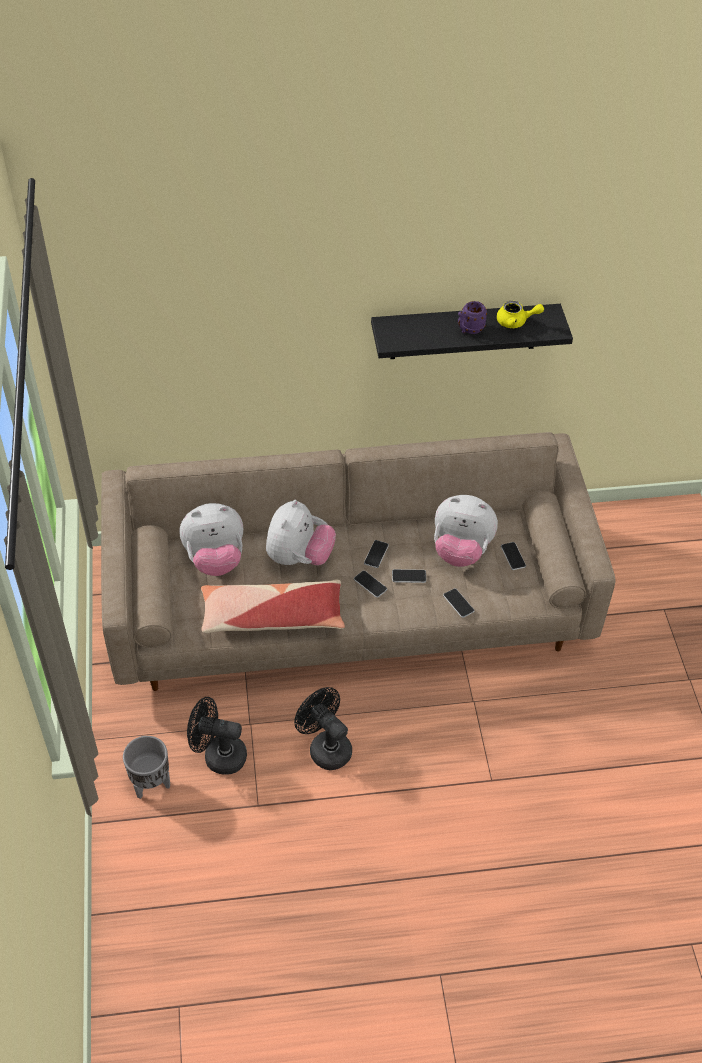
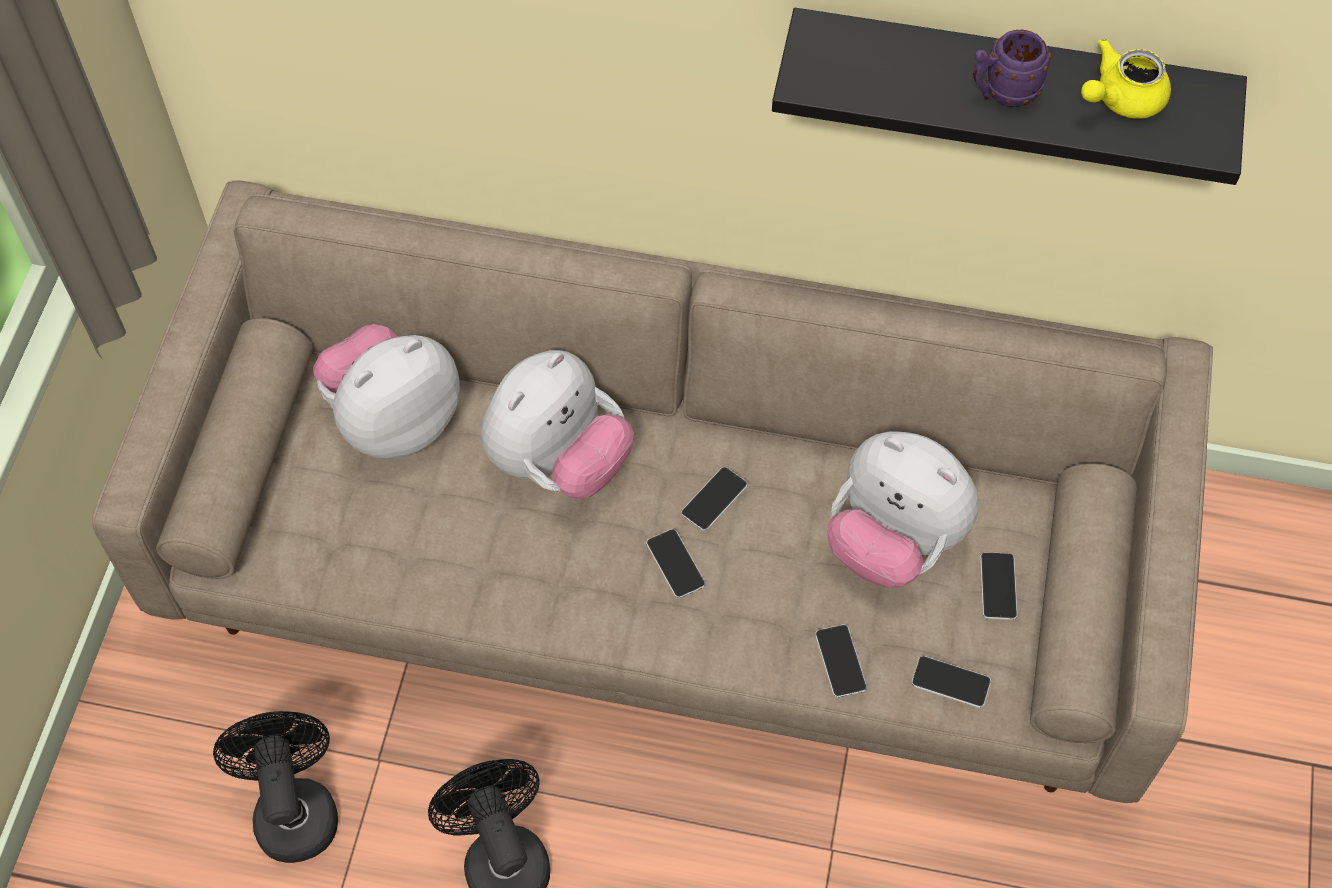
camera: 20 degrees right, 10 degrees up
(150, 785) = (147, 829): grey planter -> none
(215, 559) = (394, 419): plush toy -> plush toy turned 135 degrees clockwise
(218, 755) = (294, 808): black fan -> black fan turned 45 degrees clockwise
(272, 616) = (453, 577): pillow -> none
(409, 576) = (761, 569): phone -> phone (950, 682)
(516, 322) = (1120, 99): yellow teapot -> yellow teapot turned 120 degrees clockwise

